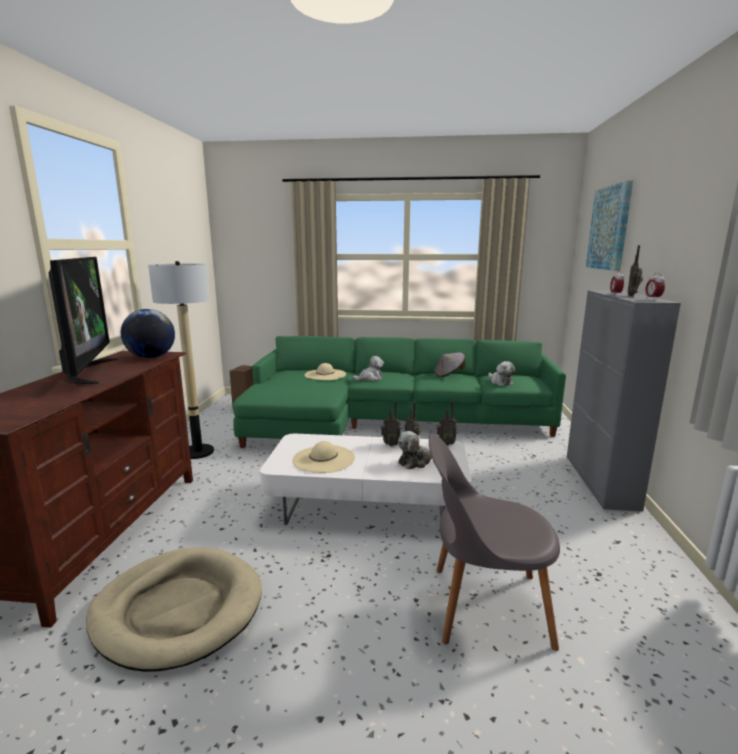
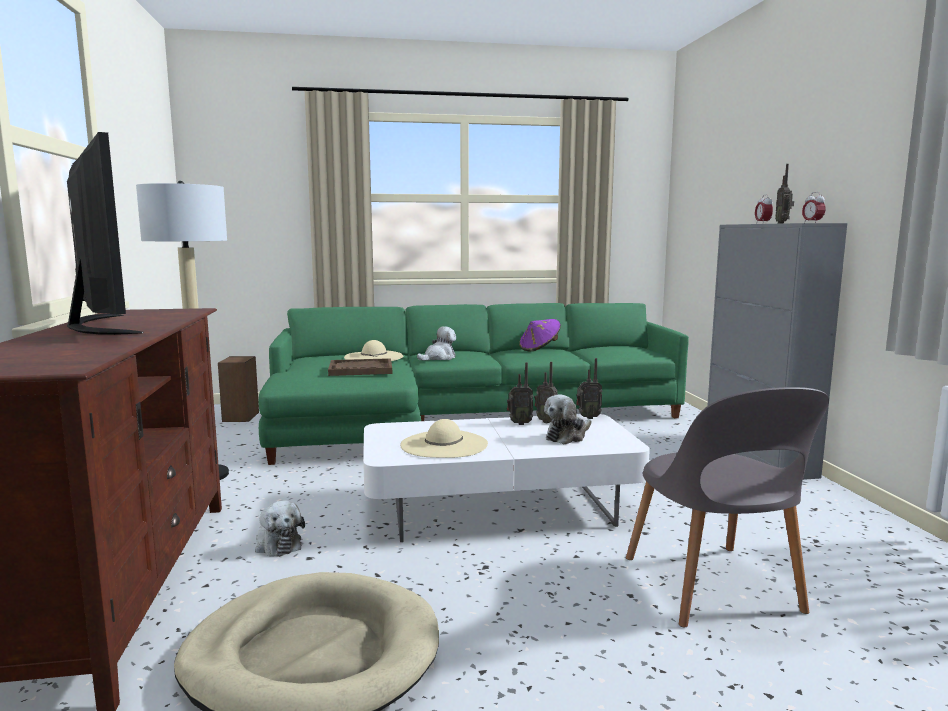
camera: 15 degrees left, 5 degrees down
(151, 357) = (173, 313): globe -> none
(306, 386) = (360, 369): none -> brown tray
(449, 375) = (539, 349): grey hat -> purple hat
(483, 605) = (713, 588): grey chair -> grey chair turned 90 degrees counterclockwise
(500, 382) = (607, 353): plush toy -> plush toy (277, 544)
(609, 228) = (725, 156): picture -> none

